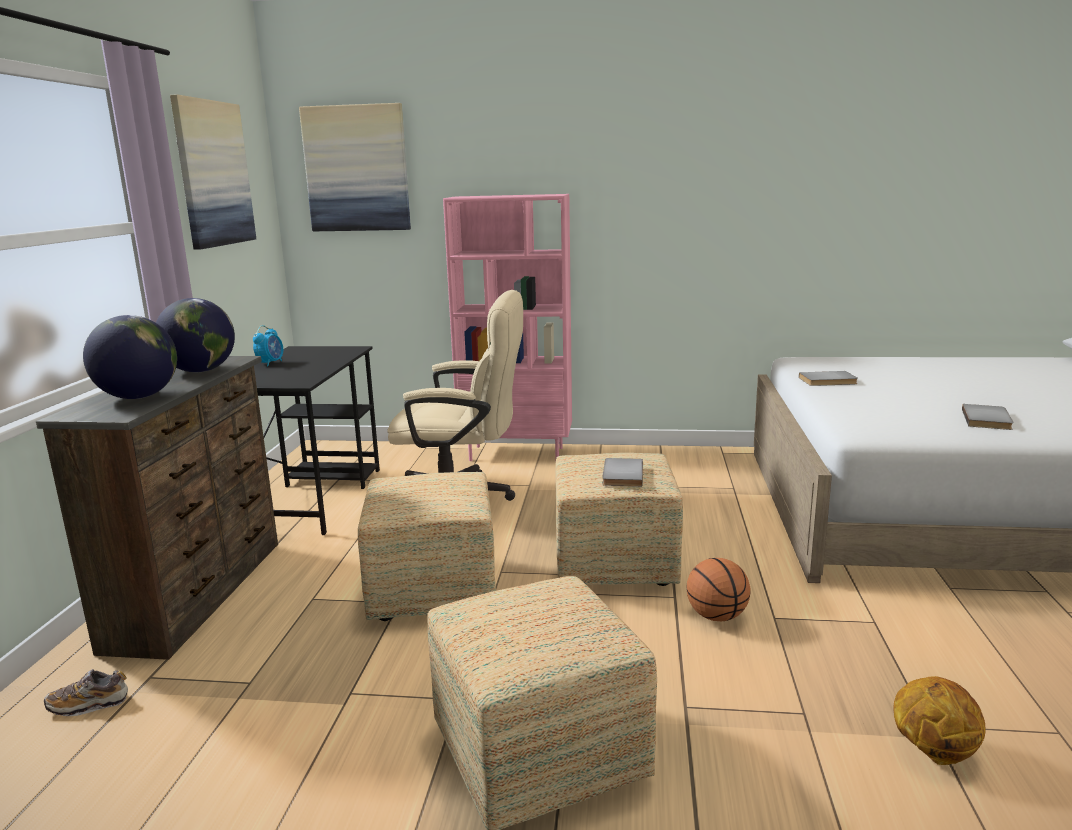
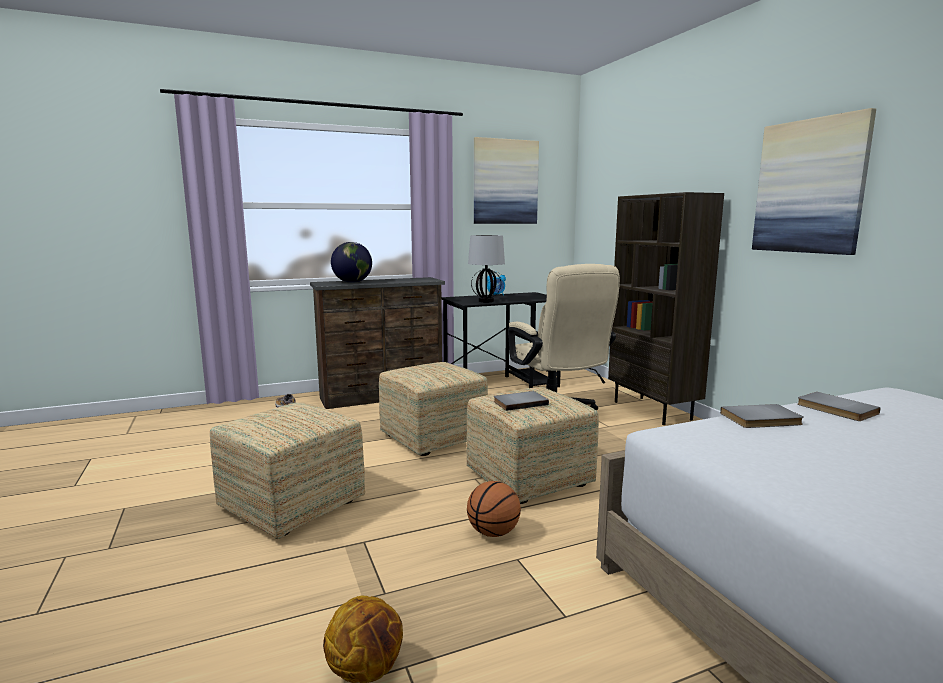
camera: 60 degrees right, 5 degrees down
(201, 371) = (404, 280): globe -> none
(306, 374) = (486, 301): none -> table lamp
(357, 169) = (610, 179): picture -> picture (809, 186)
(517, 454) = (653, 410): pink bookcase -> brown bookcase
(988, 420) = (862, 493): grey book -> grey book (762, 419)

